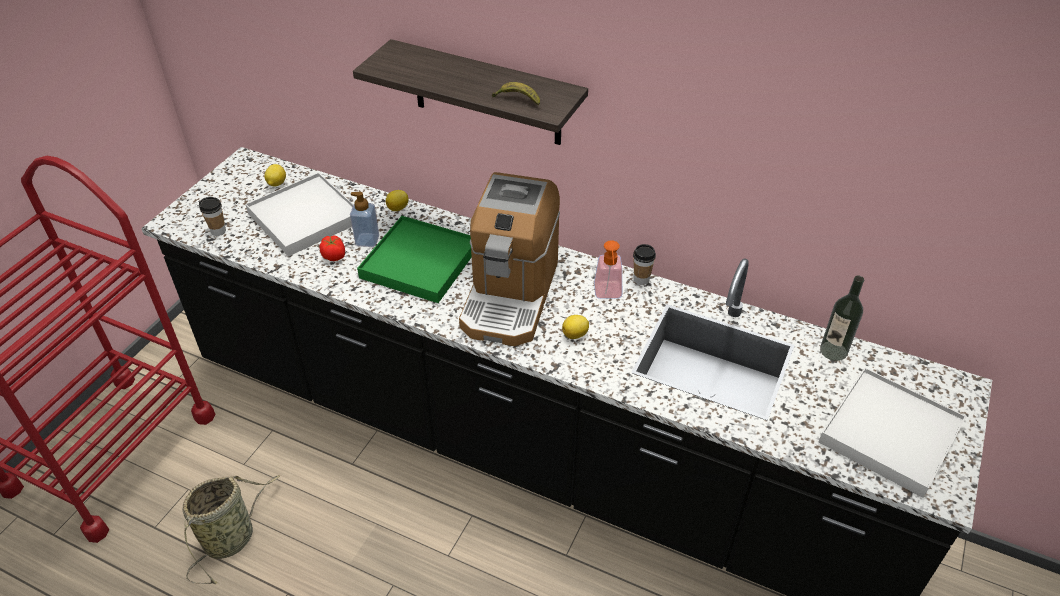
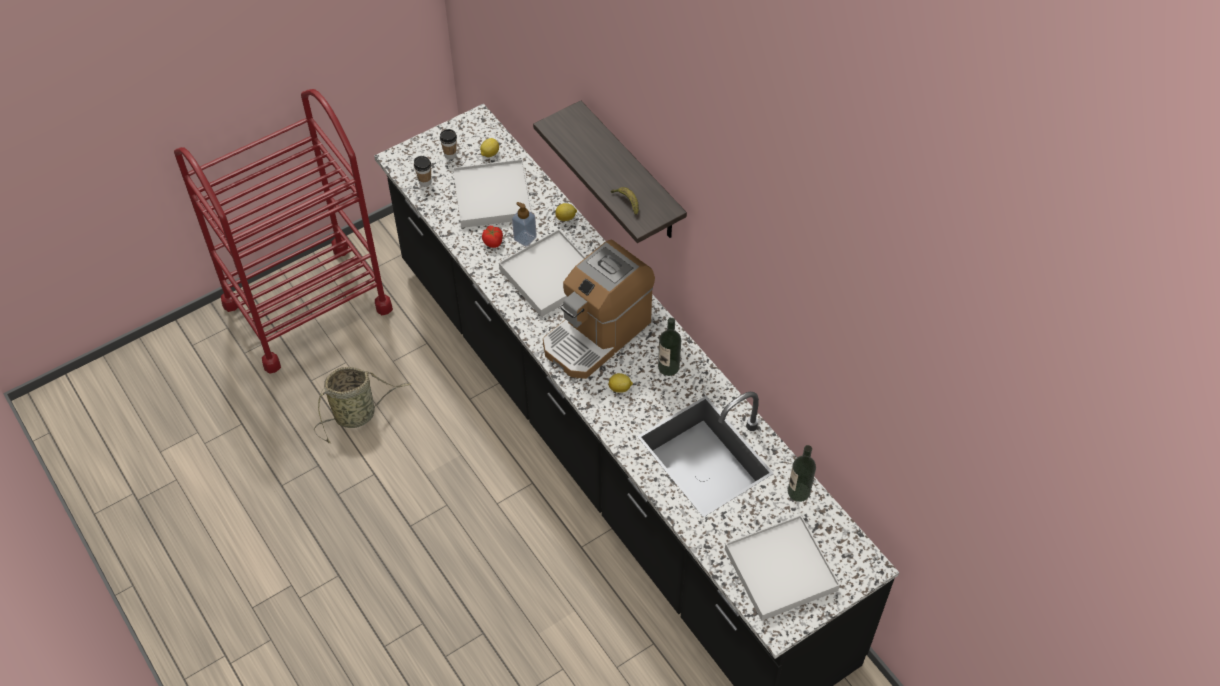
camera: 30 degrees right, 10 degrees up
(420, 262) = (550, 276): green tray -> white tray
(608, 294) = (668, 367): soap dispenser -> bottle
(641, 279) = (703, 366): cup -> cup (450, 155)

